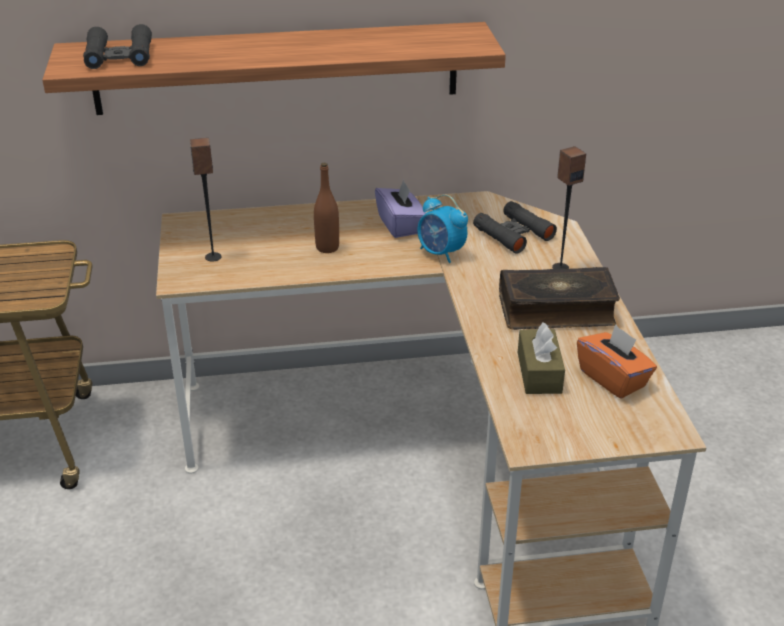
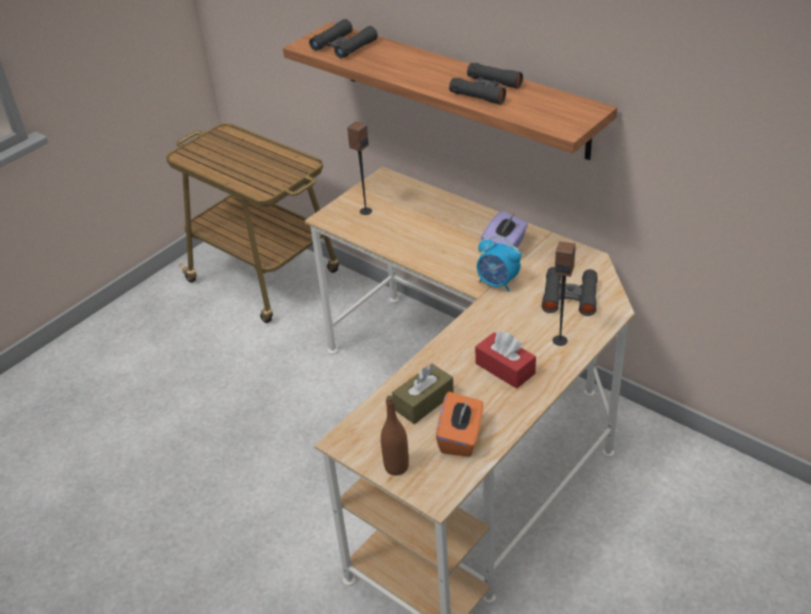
camera: 50 degrees right, 5 degrees up
(327, 247) = (436, 240): brown bottle -> brown bottle (396, 467)
(350, 44) = (486, 90): none -> black binoculars
(441, 253) = (497, 283): alarm clock -> alarm clock turned 60 degrees counterclockwise
(556, 310) = (505, 368): book -> red tissue box

